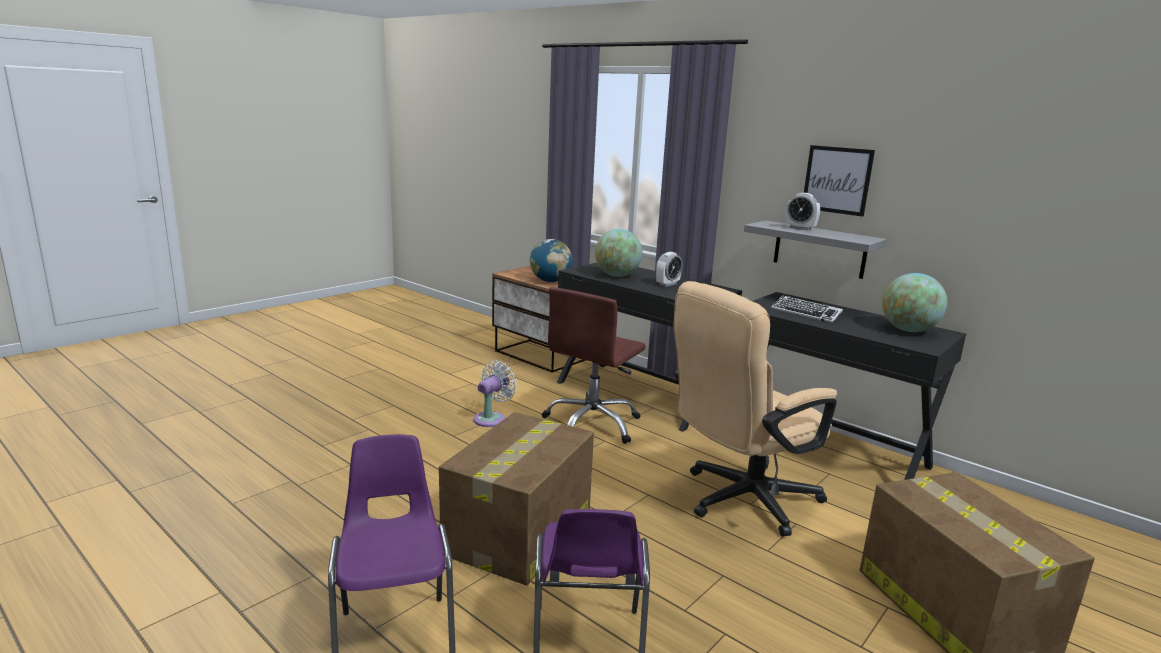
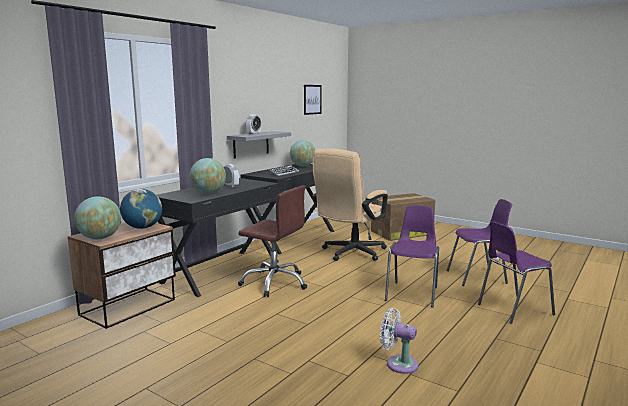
camera: 95 degrees left, 5 degrees down
(492, 418) = (273, 313): white fan -> white fan (398, 364)
(518, 272) = (100, 238): none -> globe
(518, 533) = (413, 293): cardboard box -> purple chair
(740, 501) = (350, 253): beige office chair -> beige office chair turned 75 degrees clockwise
(837, 180) = (252, 106): picture -> picture (312, 99)

